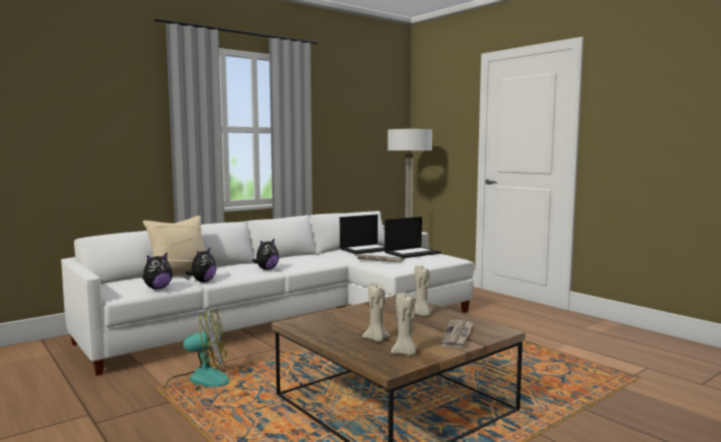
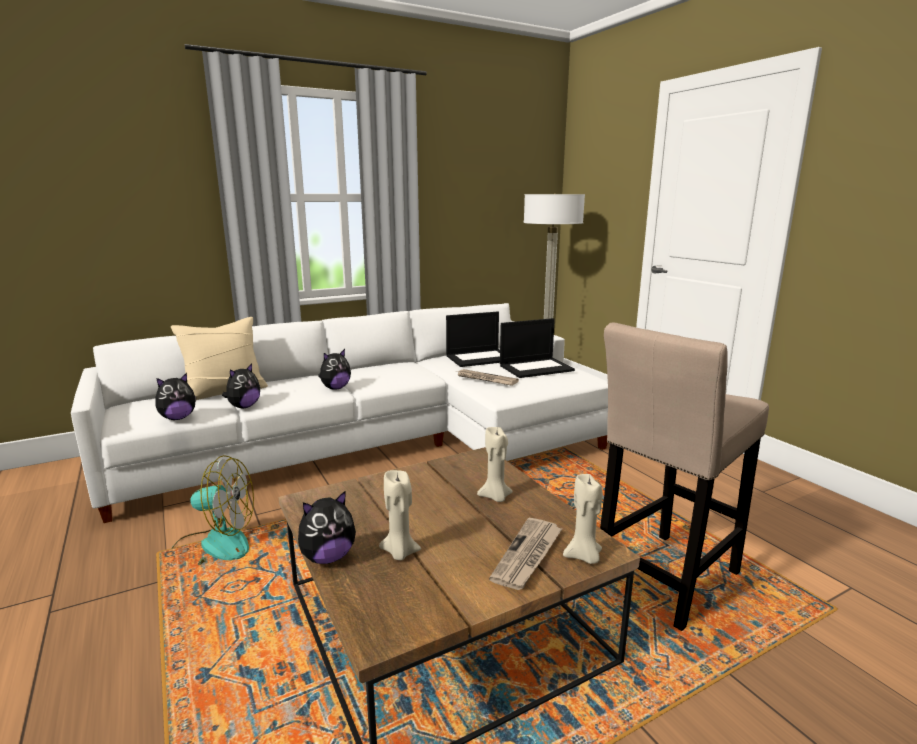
camera: 10 degrees right, 10 degrees up
(331, 344) = (328, 557): none -> plush toy
(405, 353) = (424, 595): beige candle -> beige candle (584, 557)
(531, 373) = (663, 580): none -> beige stool

